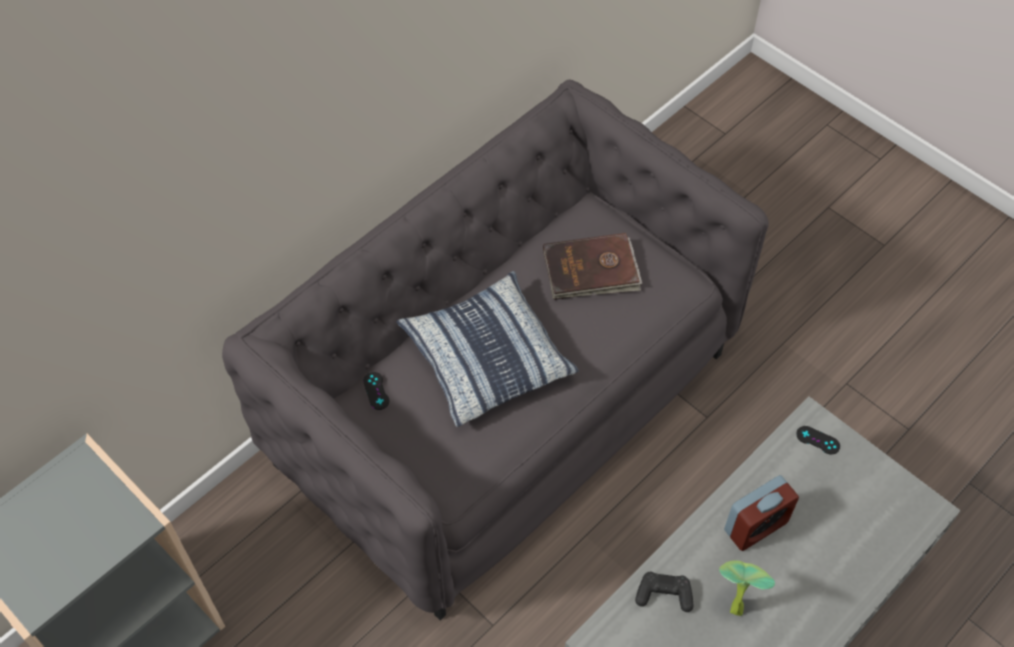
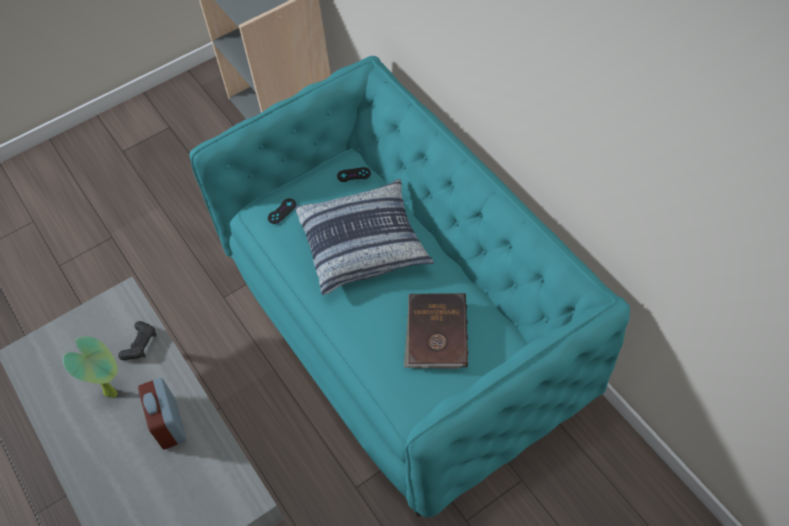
camera: 105 degrees right, 0 degrees up
(506, 404) = (402, 329): grey sofa -> turquoise sofa
(818, 440) = (230, 499): black game controller -> black game controller (282, 211)

